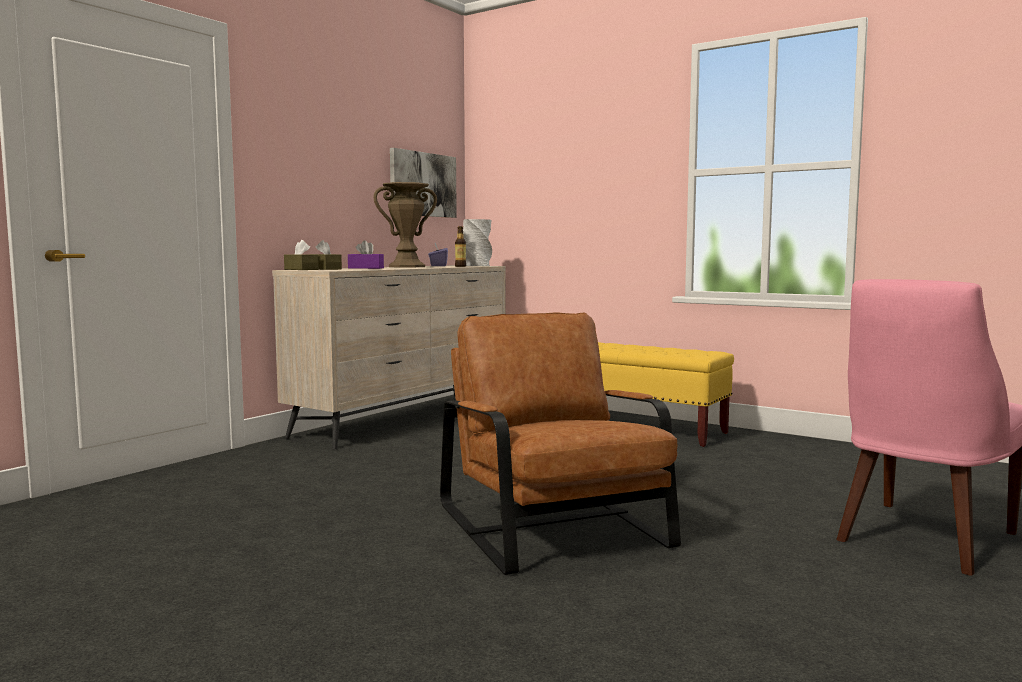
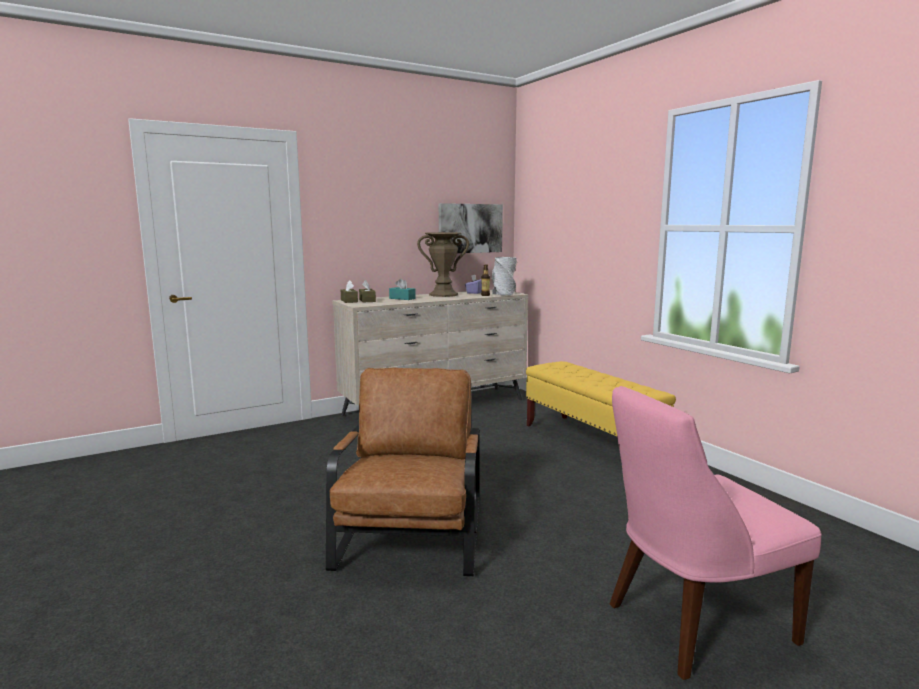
camera: 25 degrees right, 5 degrees up
(366, 268) = (402, 298): purple tissue box -> turquoise tissue box

